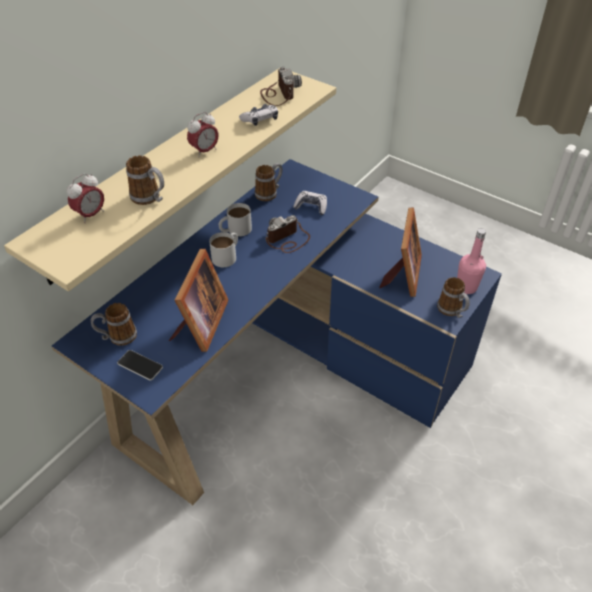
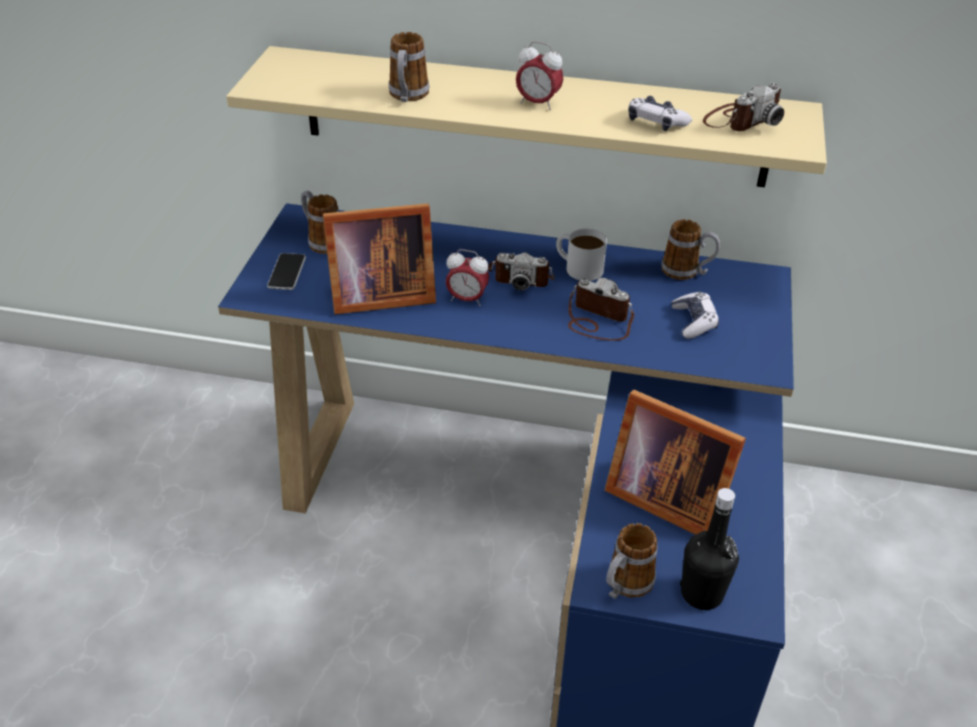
camera: 65 degrees right, 5 degrees down
(90, 215) = (350, 73): alarm clock -> alarm clock (467, 299)
(227, 255) = (521, 276): white mug -> camera
(402, 275) = (664, 496): picture frame -> picture frame turned 45 degrees clockwise
(466, 287) = (701, 593): pink bottle -> black bottle

